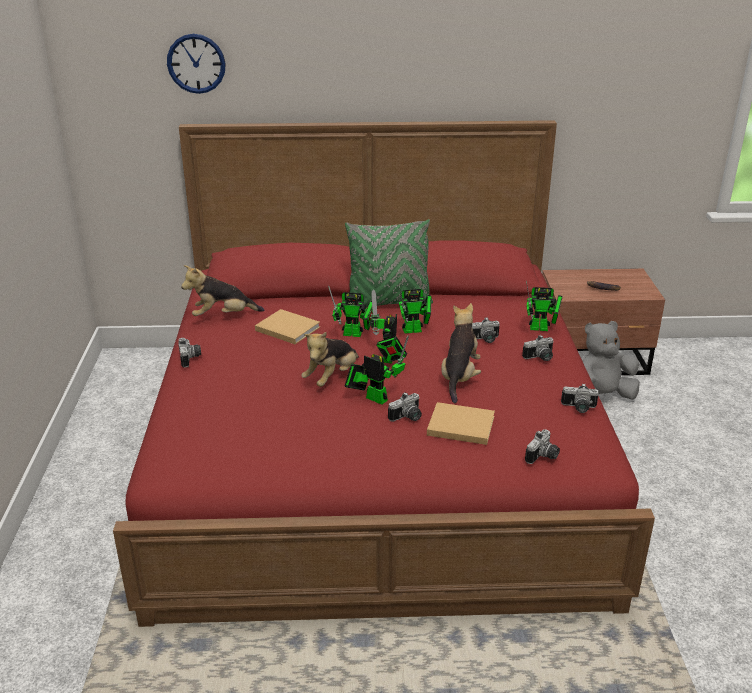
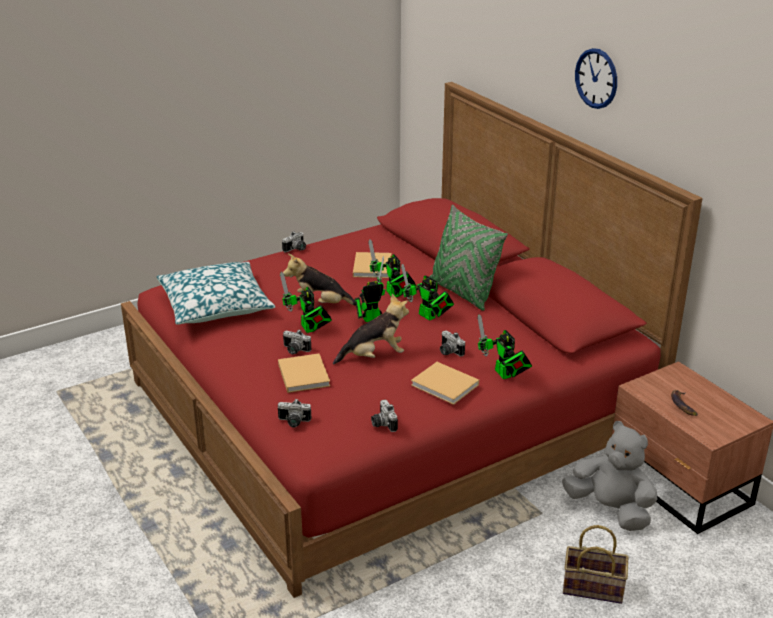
camera: 60 degrees right, 0 degrees up
(196, 63) = (469, 34): wall clock -> wall clock (596, 78)
(222, 316) = (364, 238): plush toy -> none
(254, 442) = (215, 305): none -> pillow
(373, 398) = (308, 329): toy robot -> toy robot turned 150 degrees clockwise
(540, 358) = (446, 385): camera -> beige book
(687, 440) = (594, 587): none -> basket

